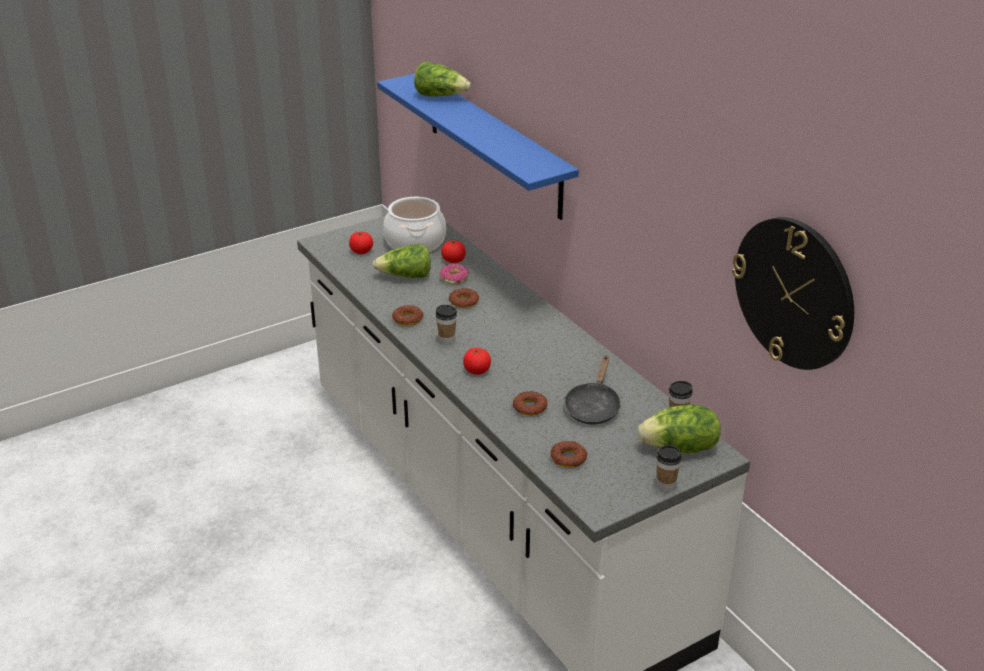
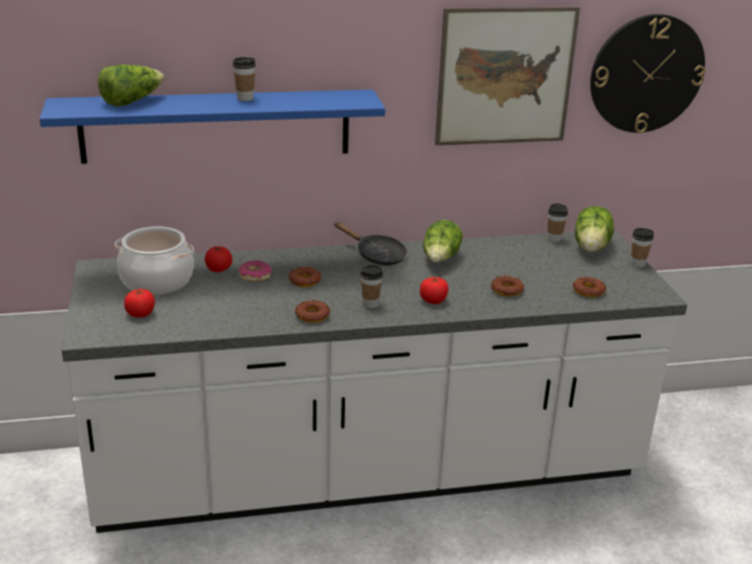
camera: 70 degrees left, 5 degrees down
(405, 276) = (224, 300): lettuce -> lettuce (440, 259)
(491, 128) = (245, 98): none -> cup
(593, 407) = (520, 265): black frying pan -> black frying pan (376, 255)
(669, 215) = (505, 76): none -> picture

